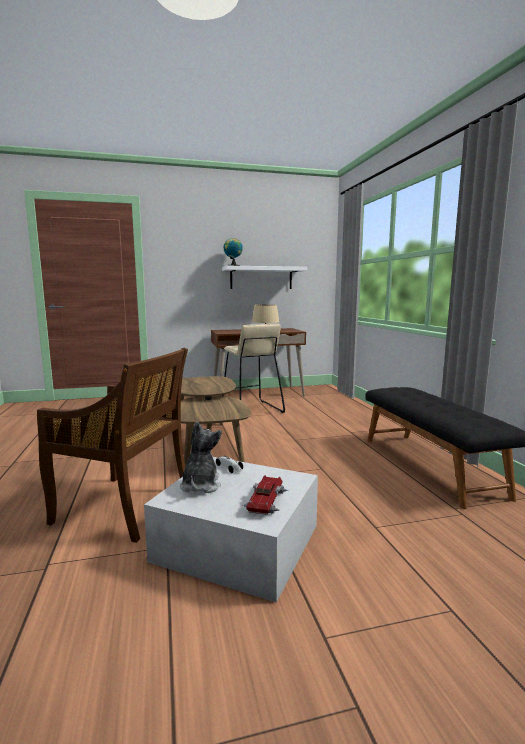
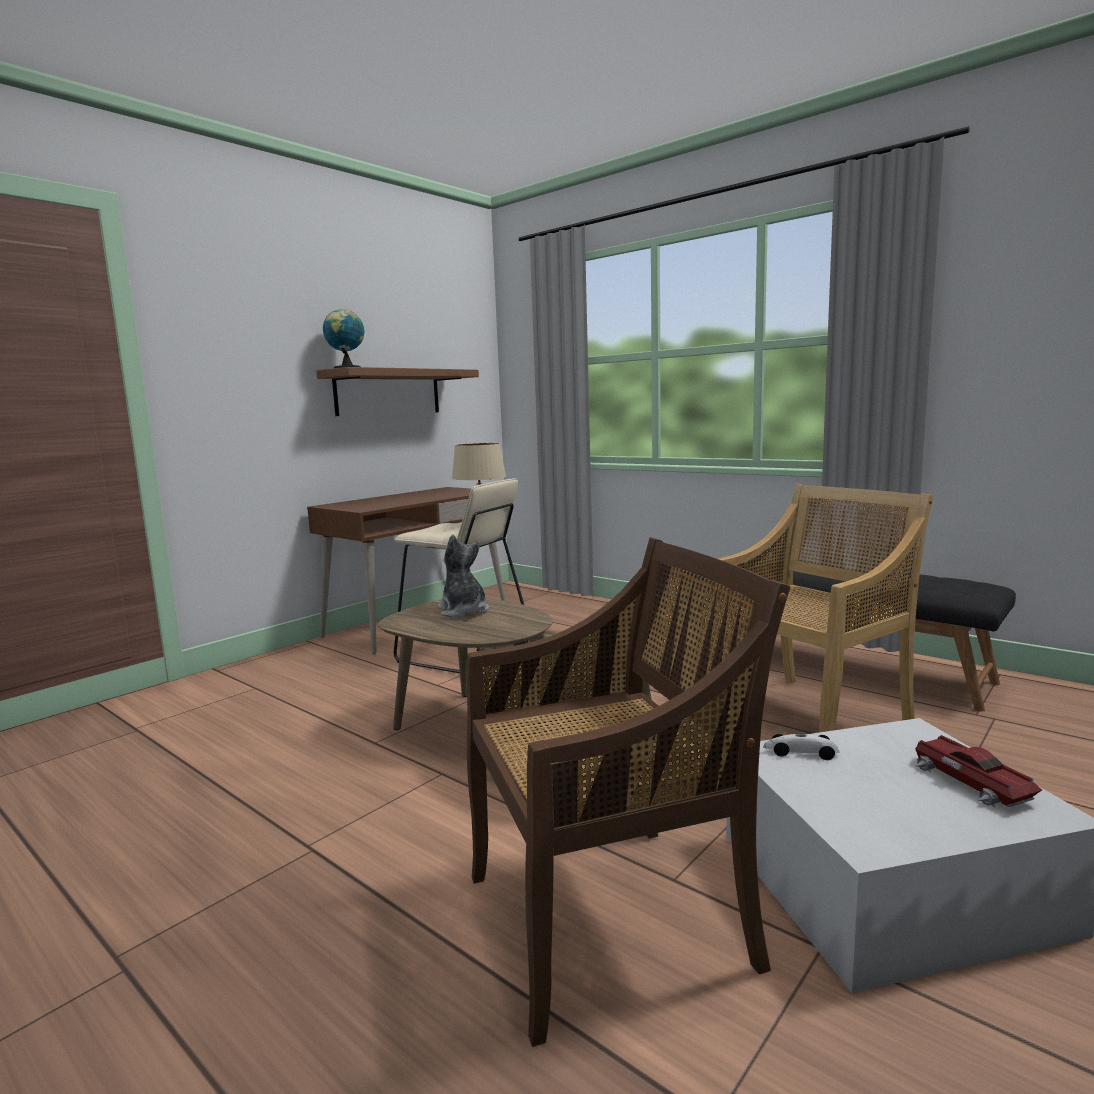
camera: 35 degrees left, 0 degrees up
(200, 485) = (843, 799): plush toy -> plush toy (463, 611)
(261, 278) = (388, 392): white shelf -> brown shelf
(348, 477) = (808, 717): none -> beige chair

